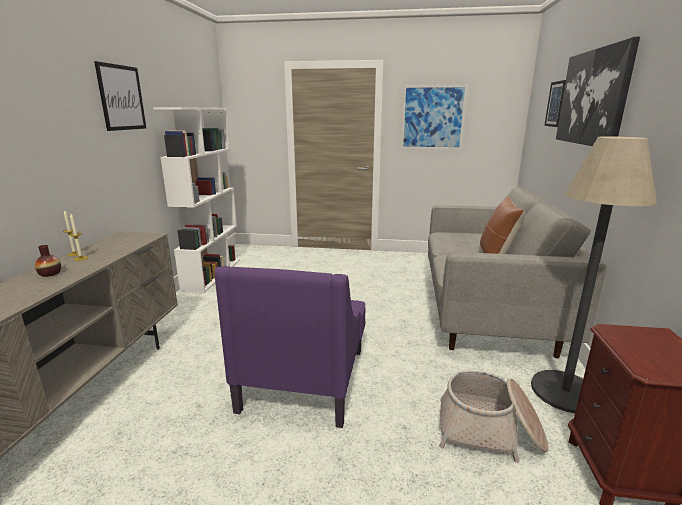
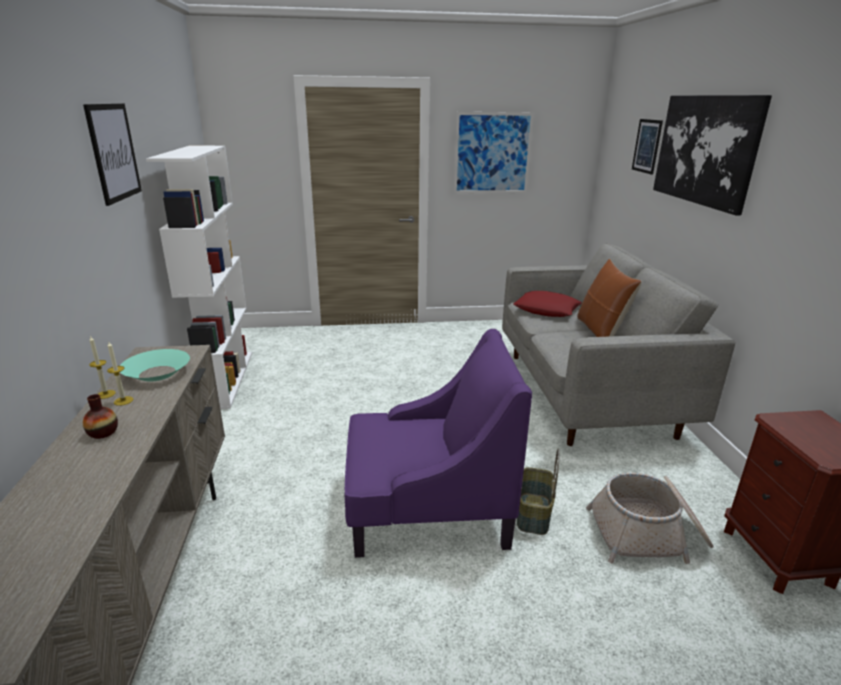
camera: 15 degrees left, 5 degrees up
(117, 246) = (157, 373): none -> turquoise bowl
(305, 378) = (426, 507): purple armchair -> purple armchair turned 90 degrees counterclockwise
(391, 397) = (534, 514): none -> basket
(458, 239) = (546, 310): none -> red pillow
(565, 392) = (700, 477): floor lamp -> none

